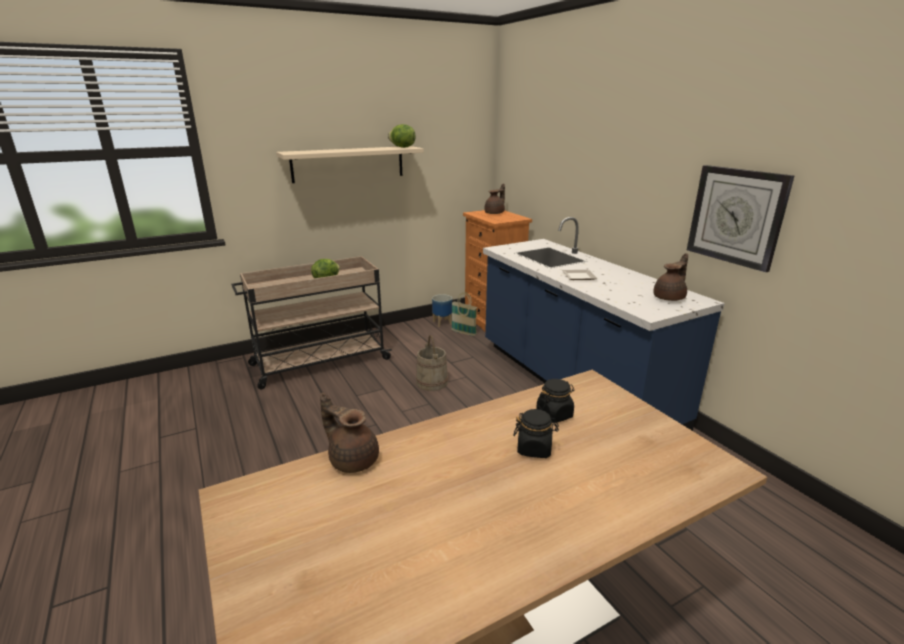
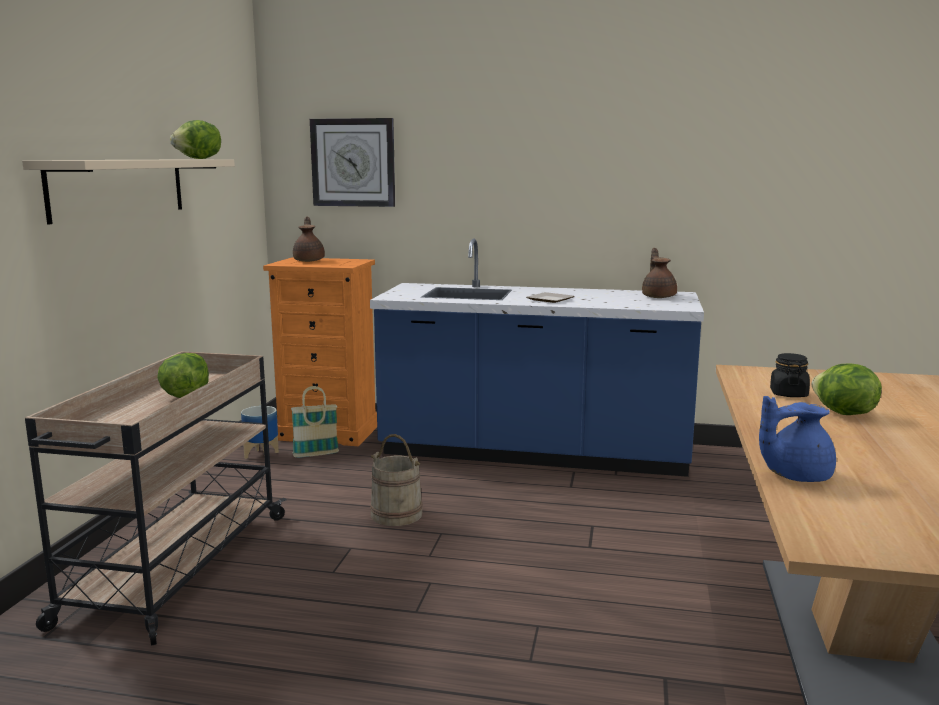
camera: 50 degrees left, 10 degrees down
(352, 459) = (794, 475): brown teapot -> blue teapot
(534, 449) = (843, 413): black jar -> lettuce
(736, 216) = (688, 202): wall clock -> wall clock (353, 162)

